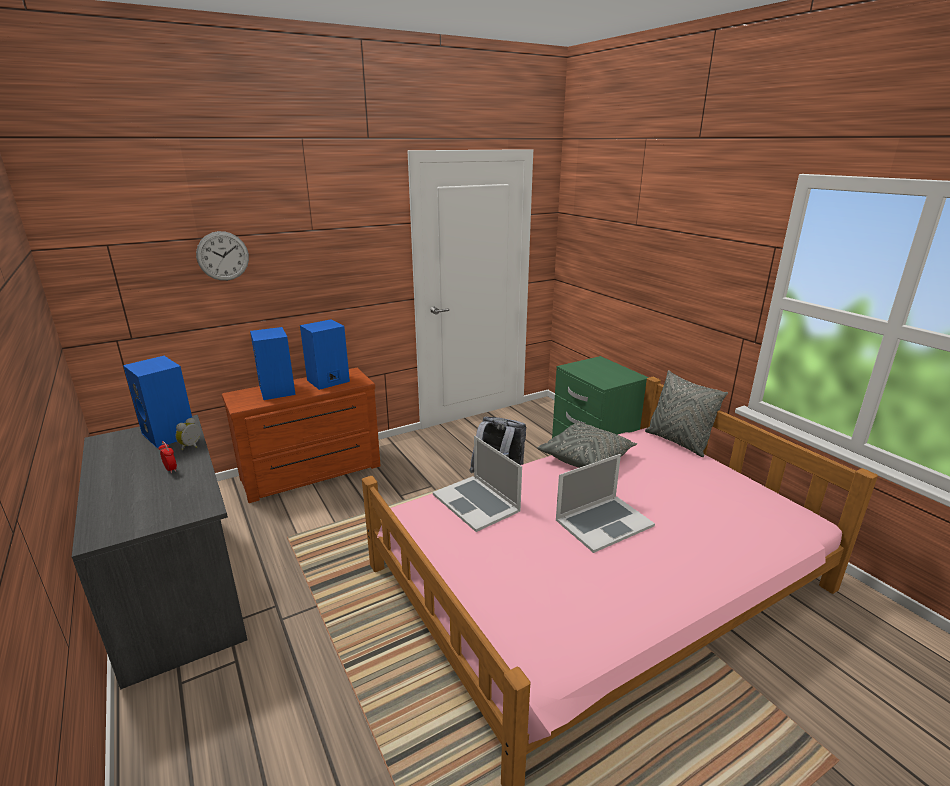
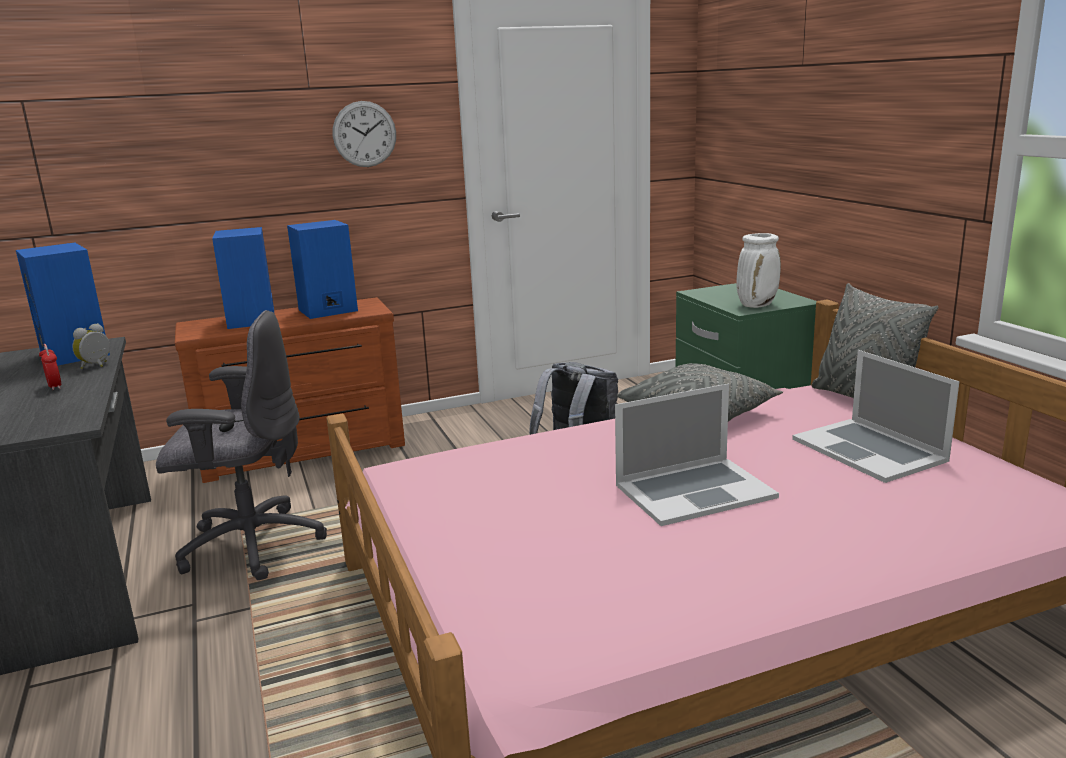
camera: 10 degrees right, 5 degrees down
(223, 256) = (179, 121): wall clock -> wall clock (364, 134)
(300, 554) = (250, 545): none -> grey office chair
(476, 502) = (500, 461): laptop -> laptop (869, 450)
(611, 380) = (757, 305): none -> white vase

